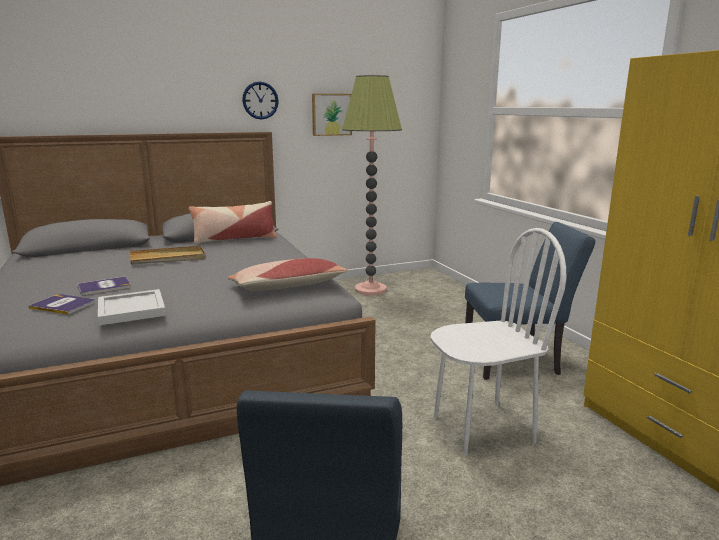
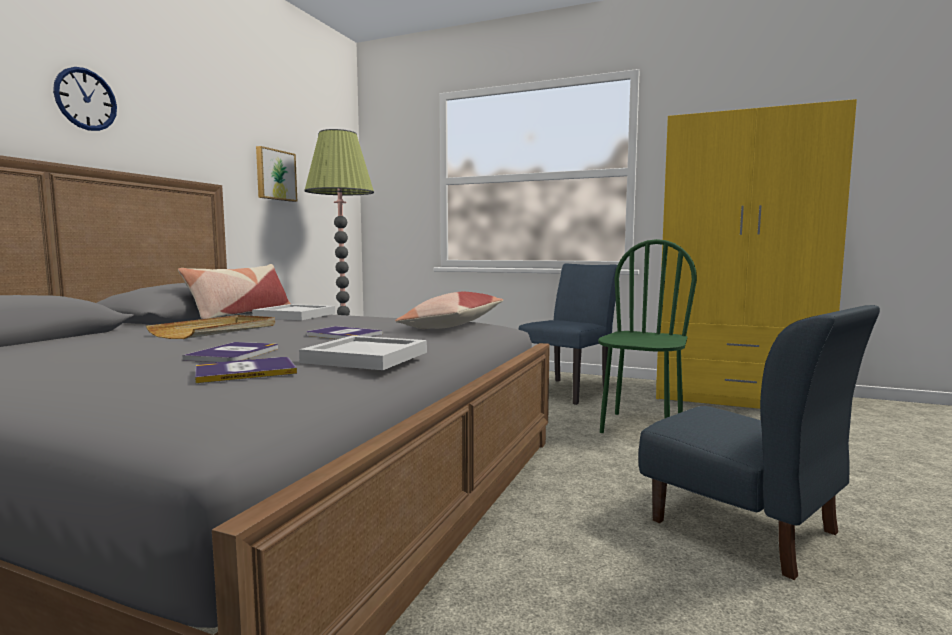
camera: 45 degrees left, 10 degrees down
(195, 281) = (343, 335): none -> book
(251, 248) = (296, 315): none -> white tray
(260, 100) = (202, 143): wall clock -> wall clock (85, 99)
(482, 428) = (641, 427): white chair -> green chair

